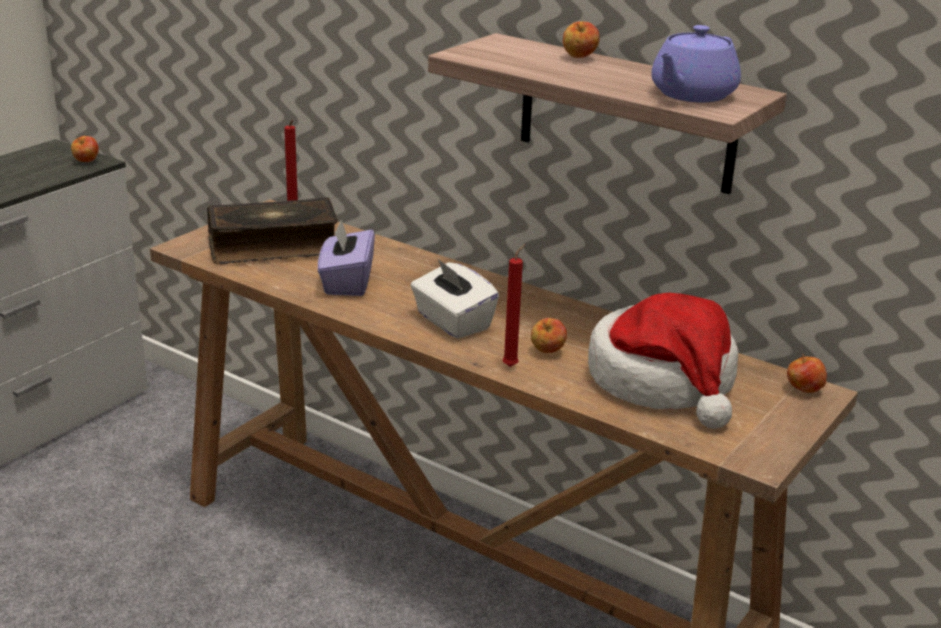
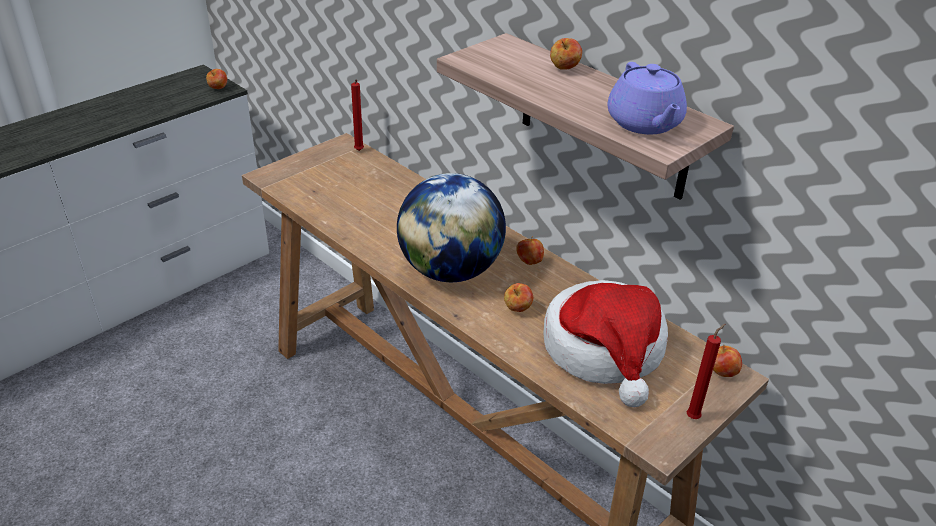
camera: 10 degrees right, 10 degrees up
(273, 246) = (334, 180): book -> none
(346, 282) = (379, 222): purple tissue box -> none
(452, 322) = (450, 270): white tissue box -> globe
(512, 366) = (484, 321): red candle -> red candle (694, 417)
(544, 307) = (529, 262): none -> apple
(691, 95) = (644, 123): purple teapot -> purple teapot turned 60 degrees counterclockwise

